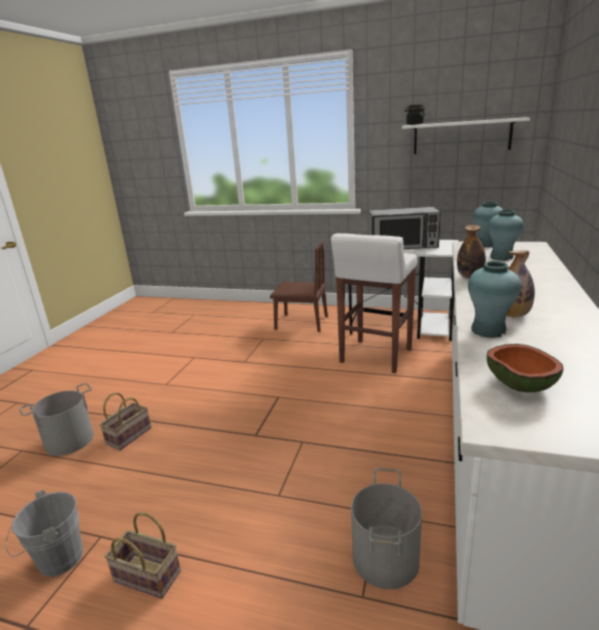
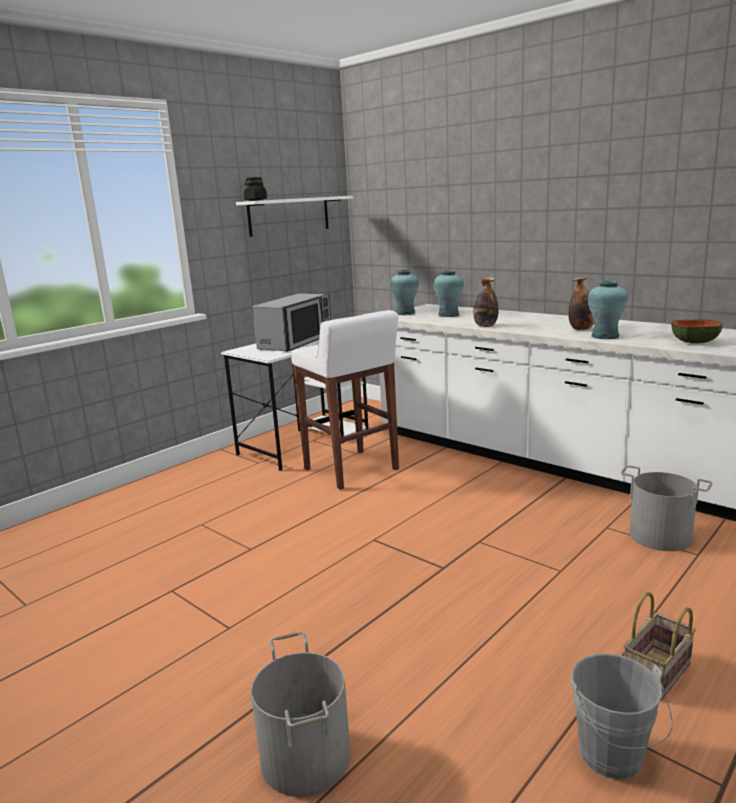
camera: 65 degrees left, 5 degrees down
(129, 435) = (352, 677): basket -> none
(301, 323) = (199, 490): brown chair -> none

